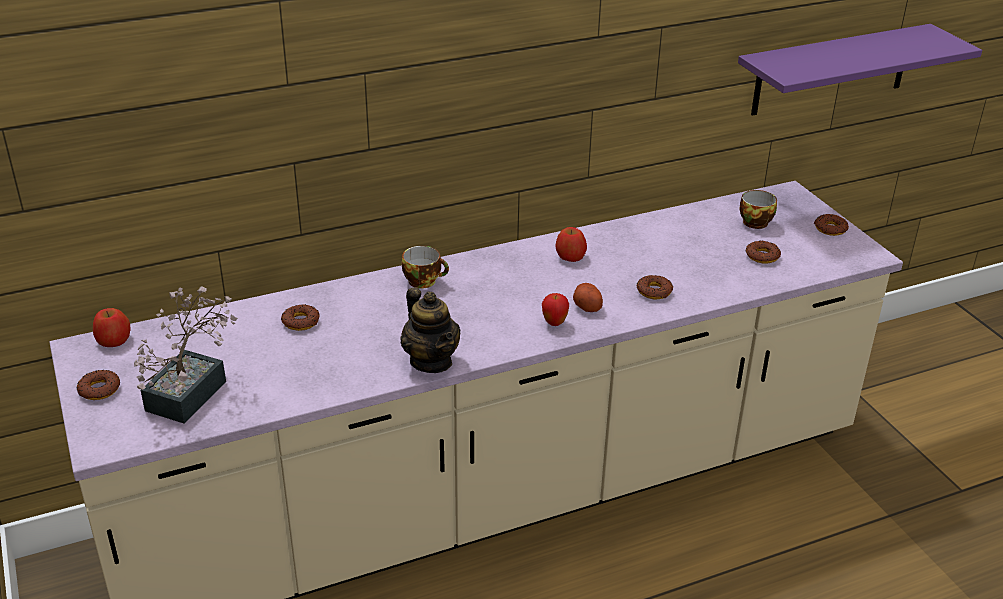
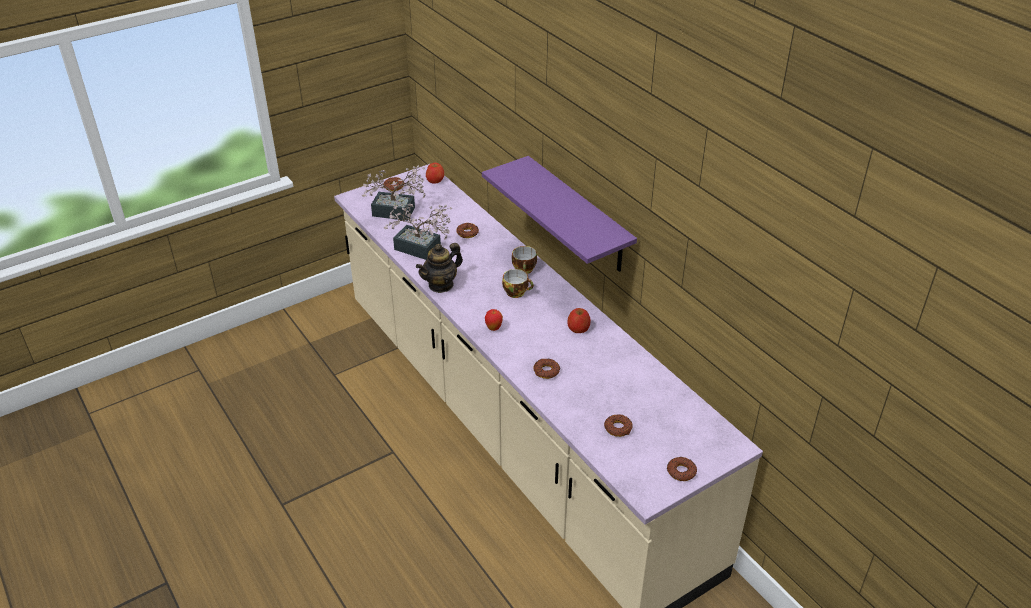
camera: 80 degrees right, 5 degrees up
(325, 373) = (422, 250): none -> potted plant
(586, 306) = (518, 340): potato -> none
(755, 221) = (672, 423): cup -> cup (517, 292)
(831, 70) = (807, 389): purple shelf -> purple shelf (578, 215)

